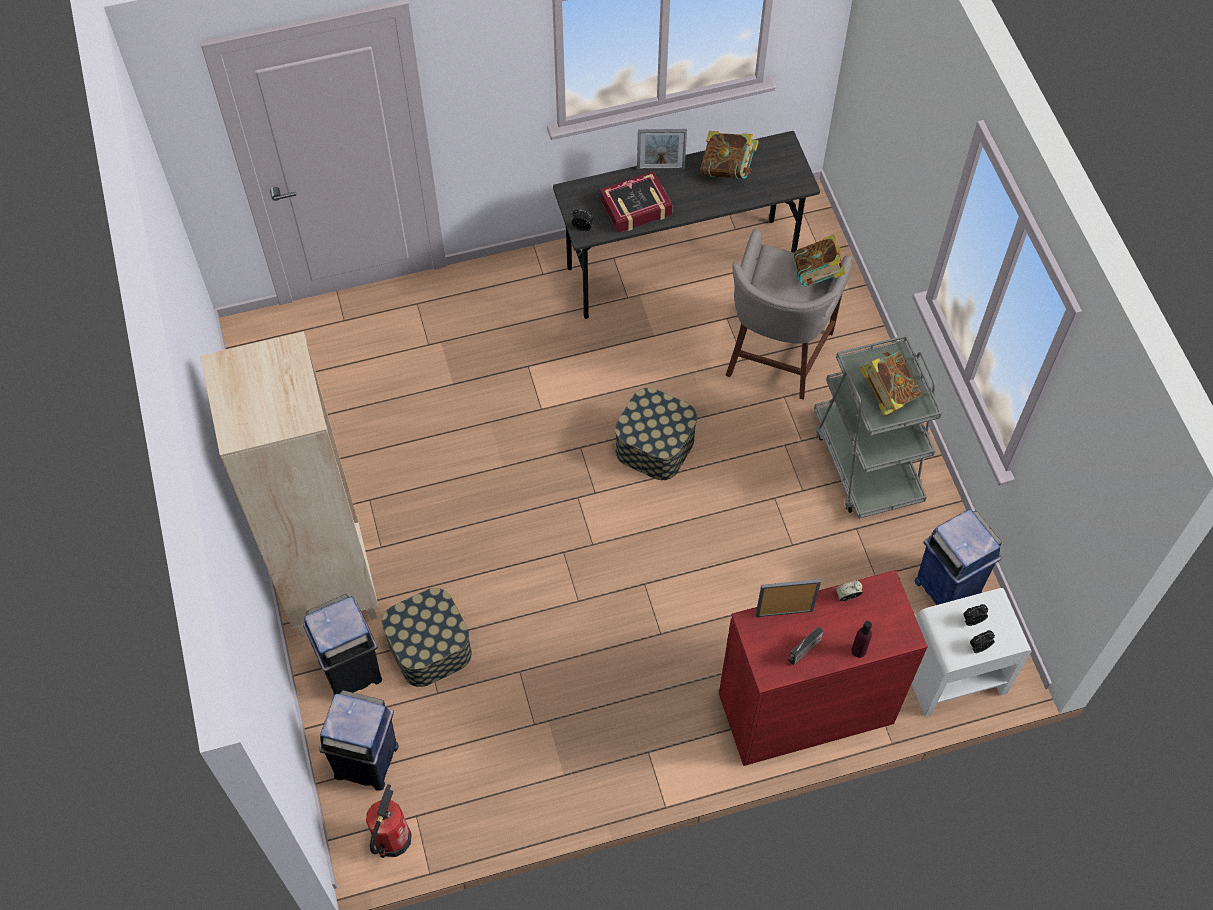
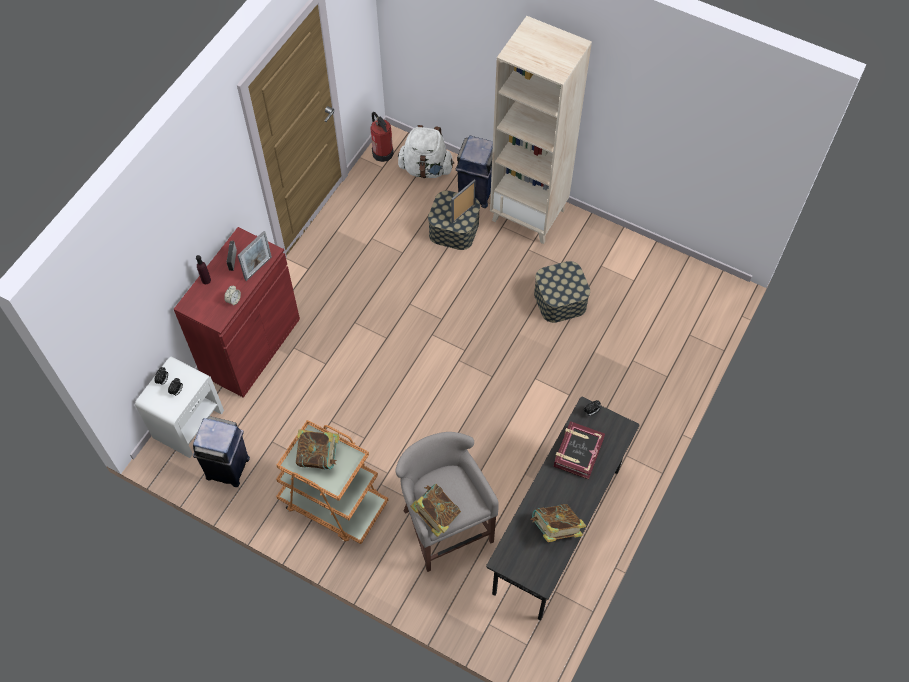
camera: 135 degrees right, 0 degrees up
(368, 761) = (426, 169): blue trash can -> white backpack
(655, 445) = (455, 411): storage box -> storage box (560, 300)
(660, 168) = (594, 492): picture frame -> picture frame (463, 213)
(867, 462) = (333, 503): grey cart -> orange cart

